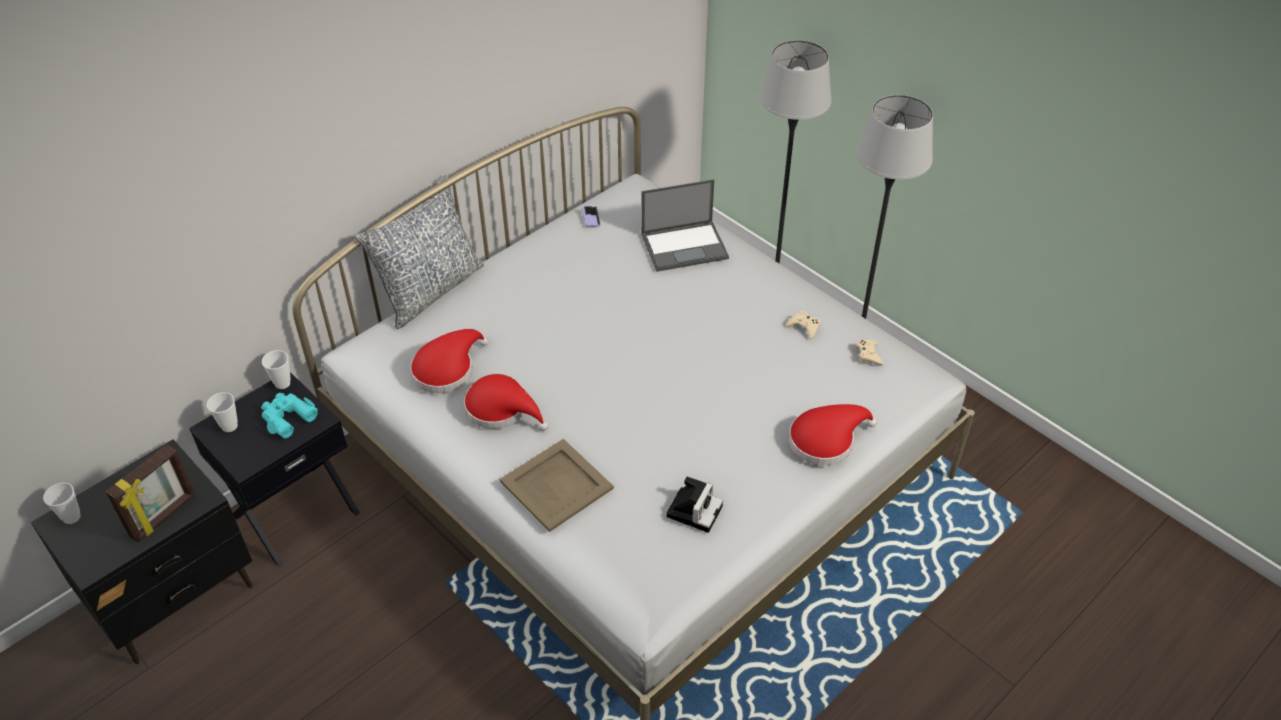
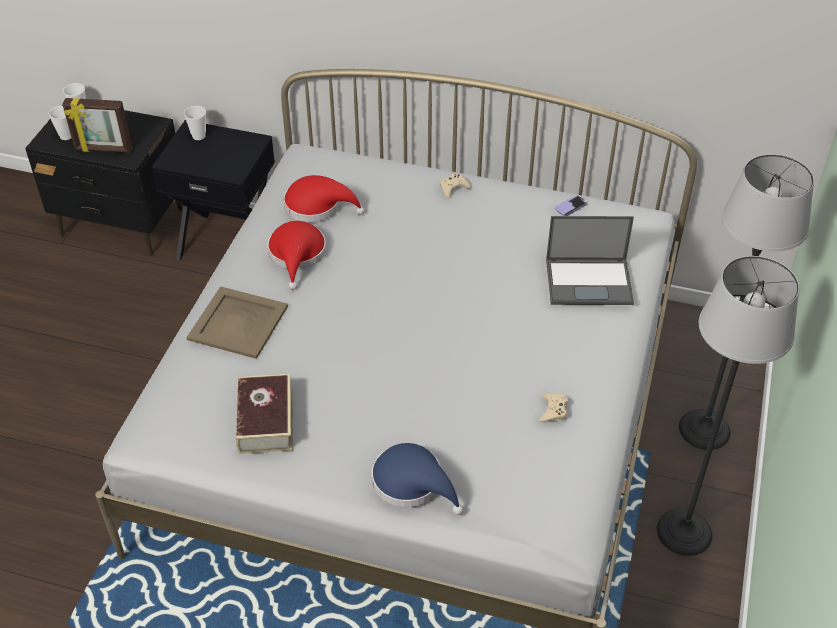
camera: 60 degrees right, 0 degrees up
(282, 383) = (256, 139): cup -> cup (66, 136)
(287, 417) = (225, 158): turquoise binoculars -> none
(430, 290) = (400, 159): pillow -> none
(685, 246) = (590, 281): laptop -> laptop turned 45 degrees counterclockwise
(694, 509) = (265, 420): camera -> book
(825, 440) = (412, 483): red hat -> blue hat
(868, 354) = (556, 476): beige game controller -> beige game controller (453, 188)

